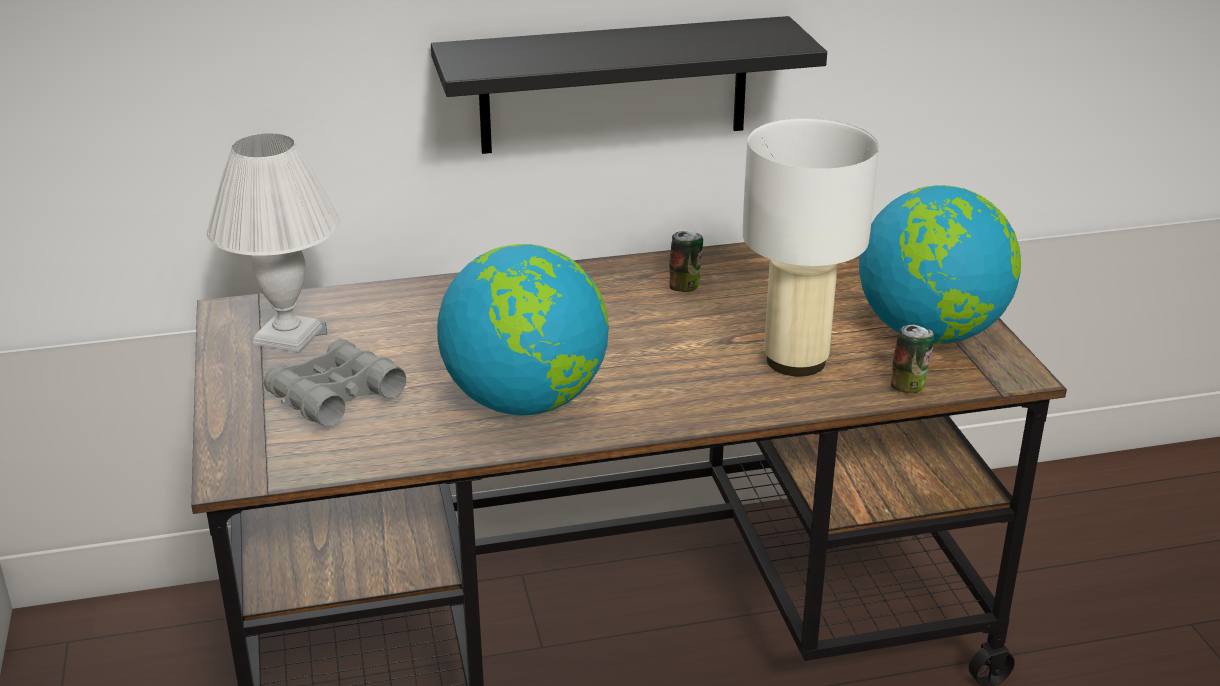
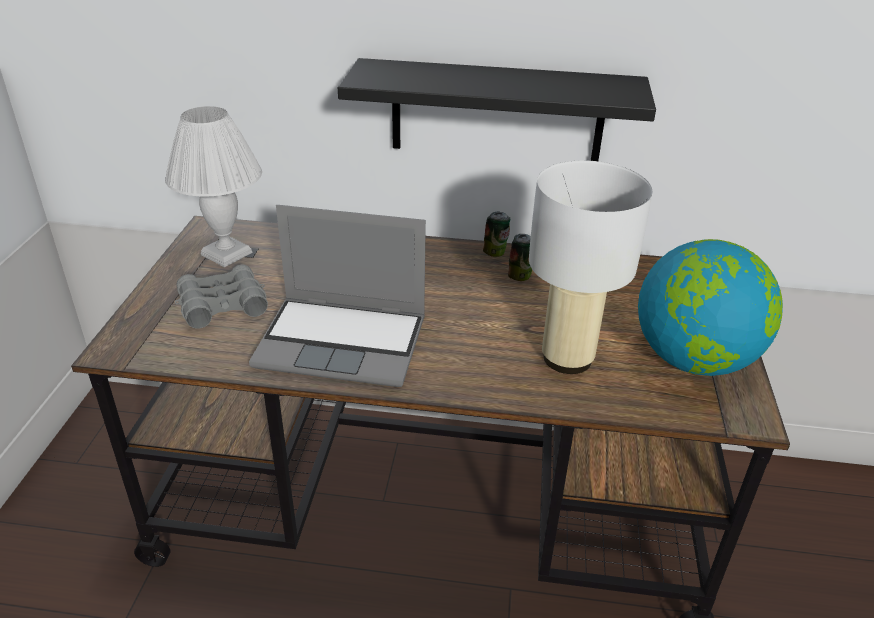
camera: 20 degrees right, 5 degrees up
(526, 401) = (344, 342): globe -> laptop
(908, 386) = (648, 405): can -> can (495, 252)

